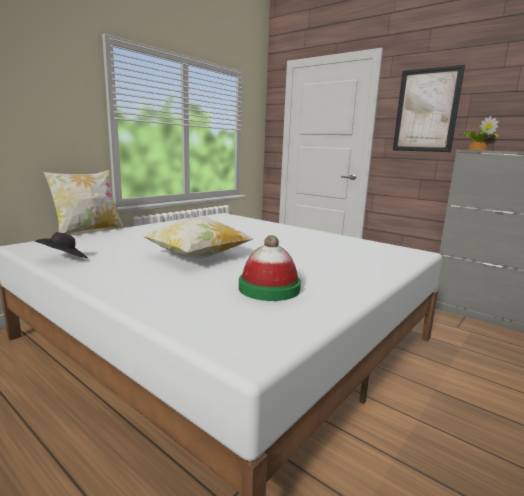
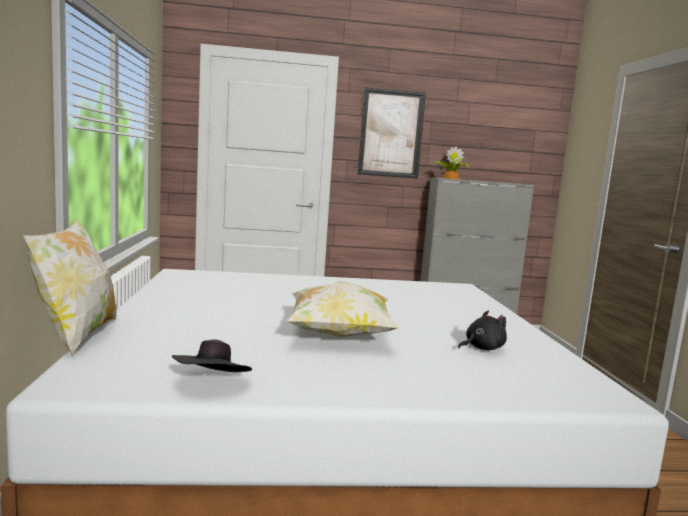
camera: 45 degrees left, 5 degrees down
(269, 288) = (482, 348): hat -> black plush toy

